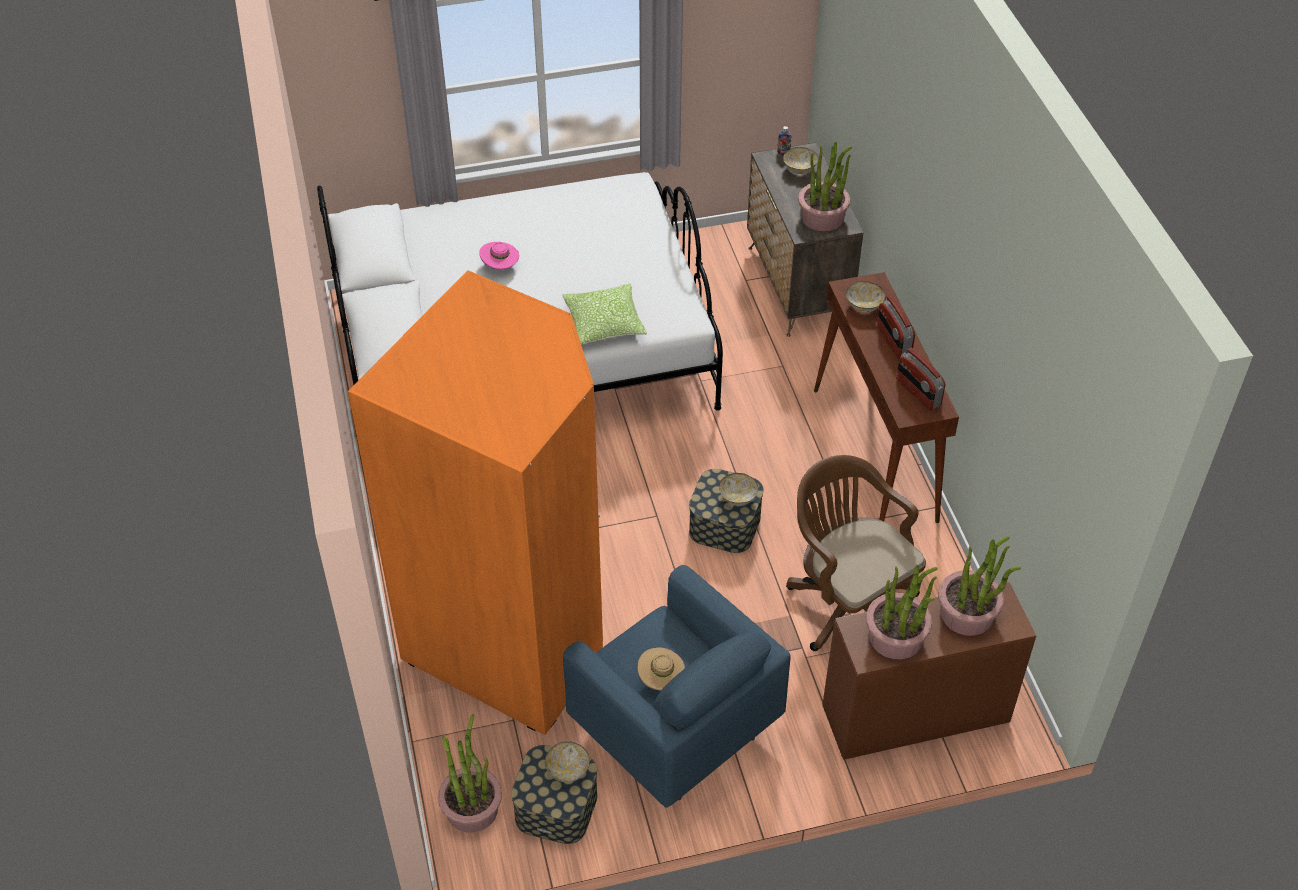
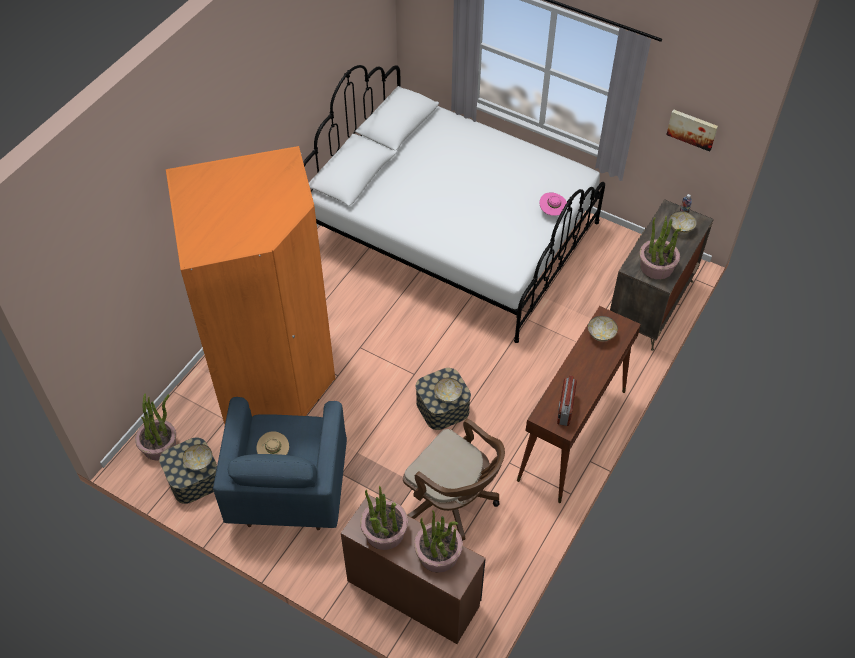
camera: 45 degrees right, 5 degrees up
(500, 266) = (451, 172): pink hat -> pink hat (552, 211)
(604, 323) = (465, 242): pillow -> none
(747, 51) = (692, 129): none -> picture
(847, 602) = (453, 503): brown office chair -> brown office chair turned 120 degrees clockwise
(893, 341) = (590, 368): radio -> none

